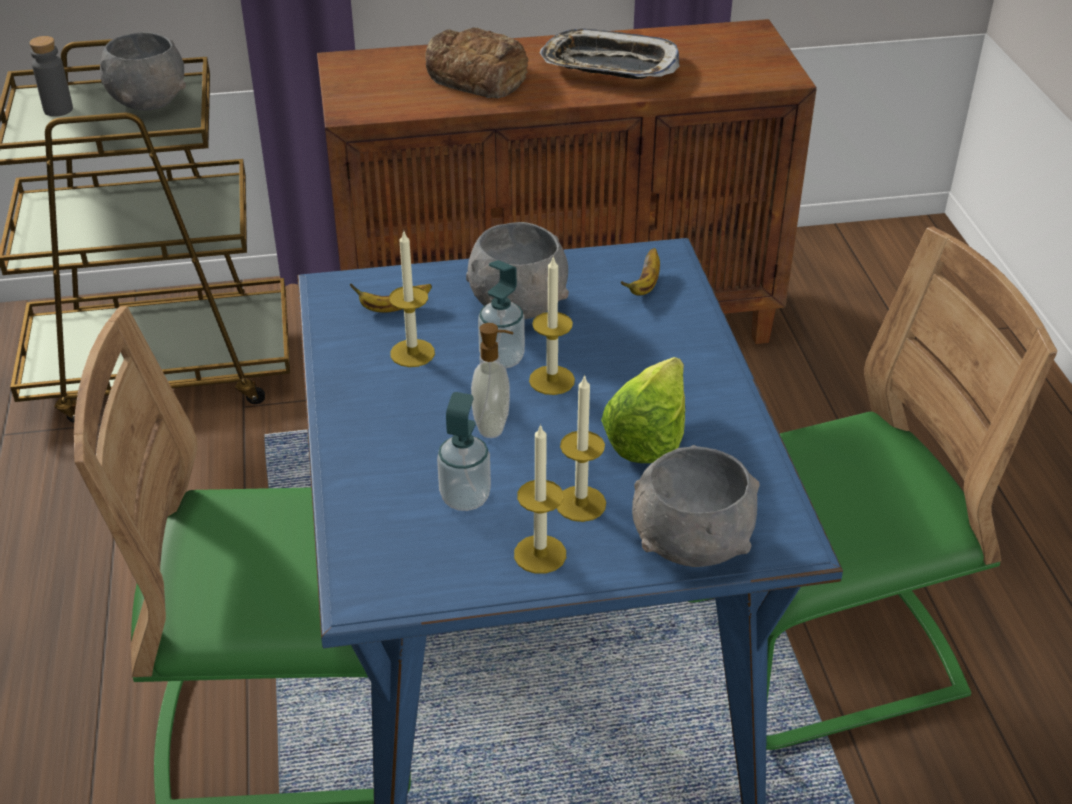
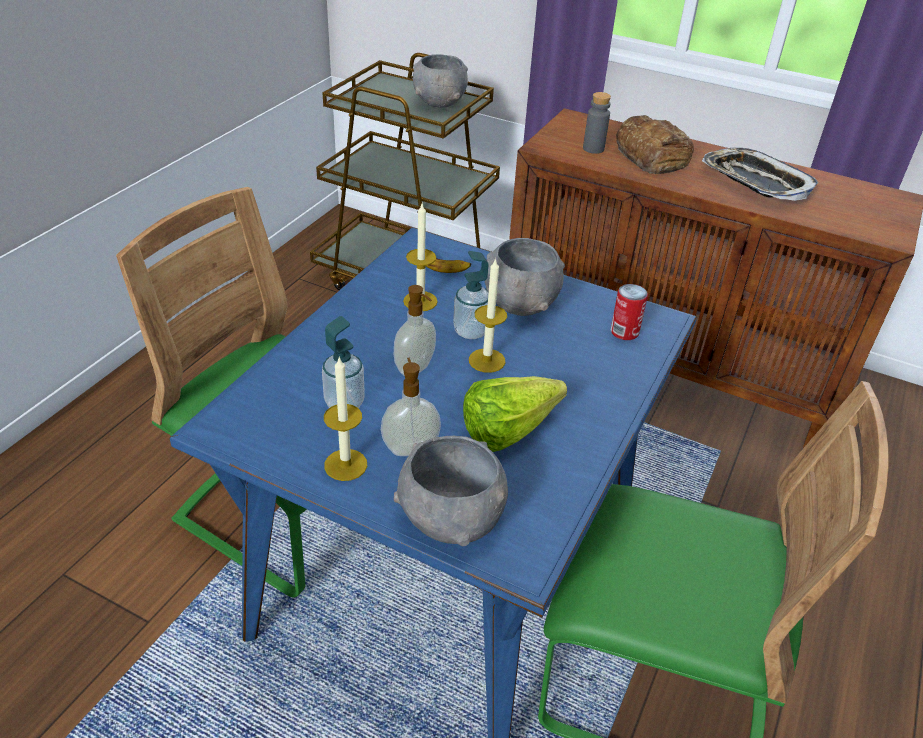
camera: 35 degrees right, 0 degrees up
(58, 110) = (388, 90): grey bottle -> grey bottle (593, 149)
(580, 503) = (410, 448): candle -> soap dispenser
(645, 285) = (624, 332): banana -> can

